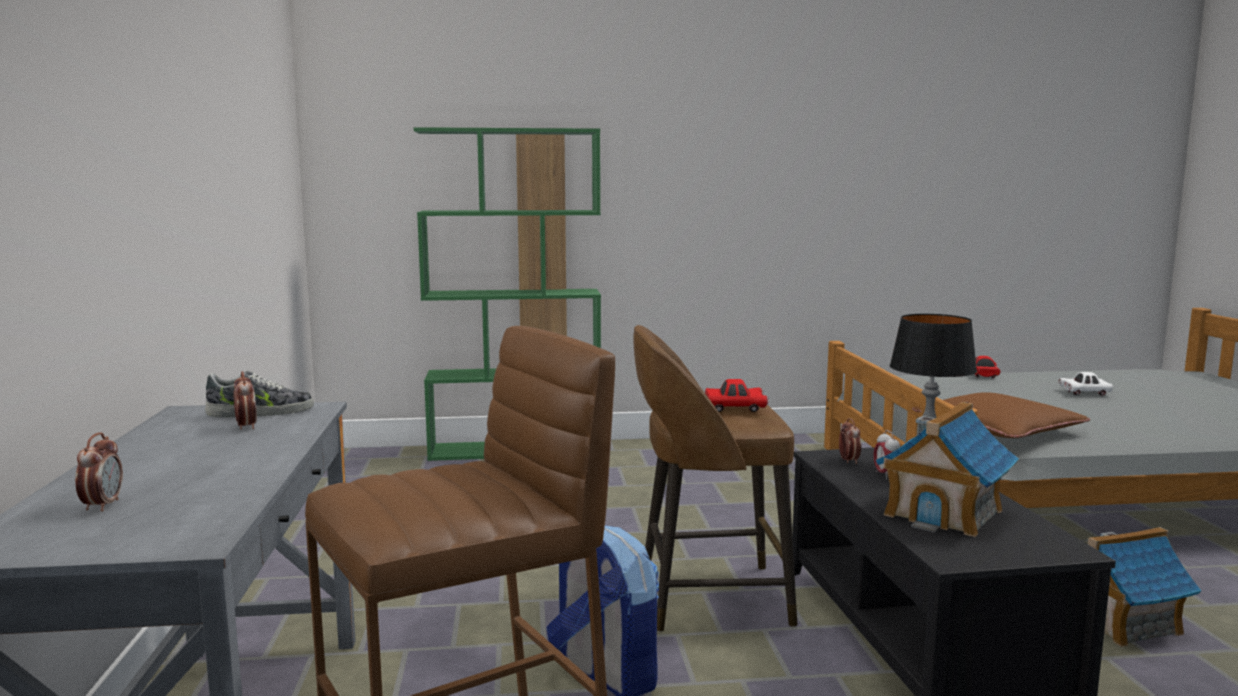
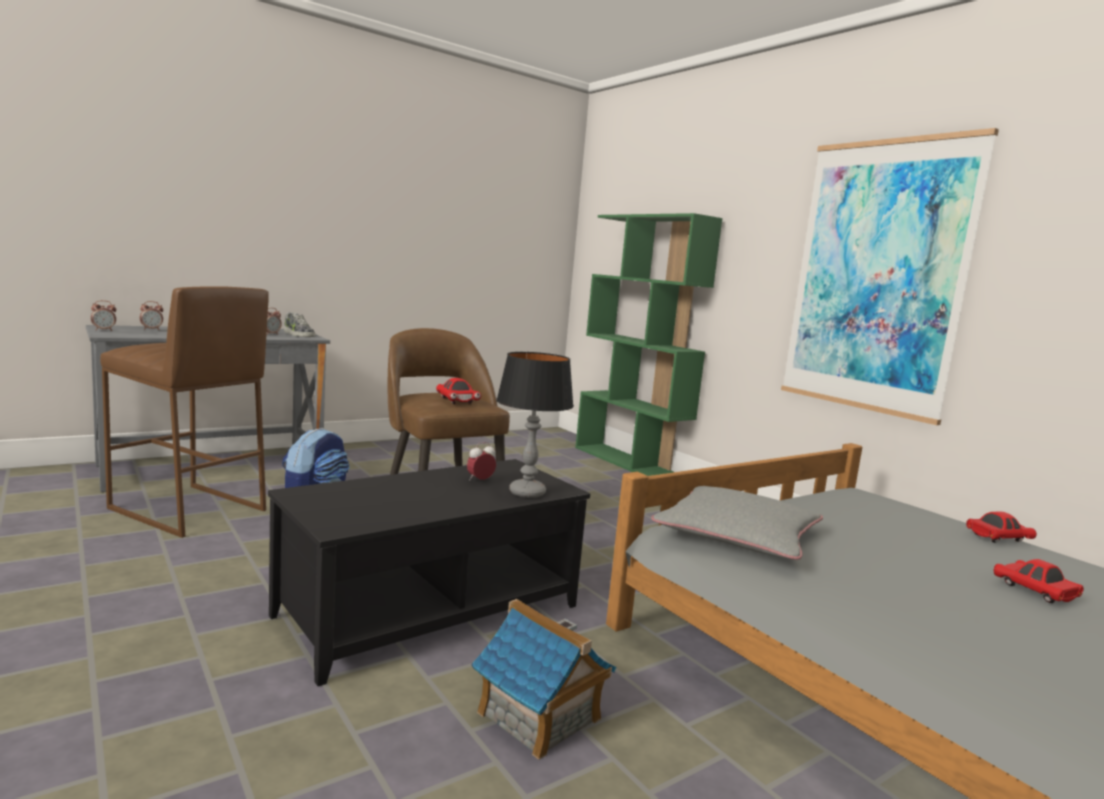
camera: 60 degrees right, 0 degrees up
(786, 188) = (877, 277): none -> picture
(848, 461) = (507, 471): alarm clock -> alarm clock (104, 330)
(944, 512) = (399, 494): toy house -> none
(997, 429) = (737, 534): brown pillow -> grey pillow
(1084, 393) = (1034, 592): white toy car -> red toy car

